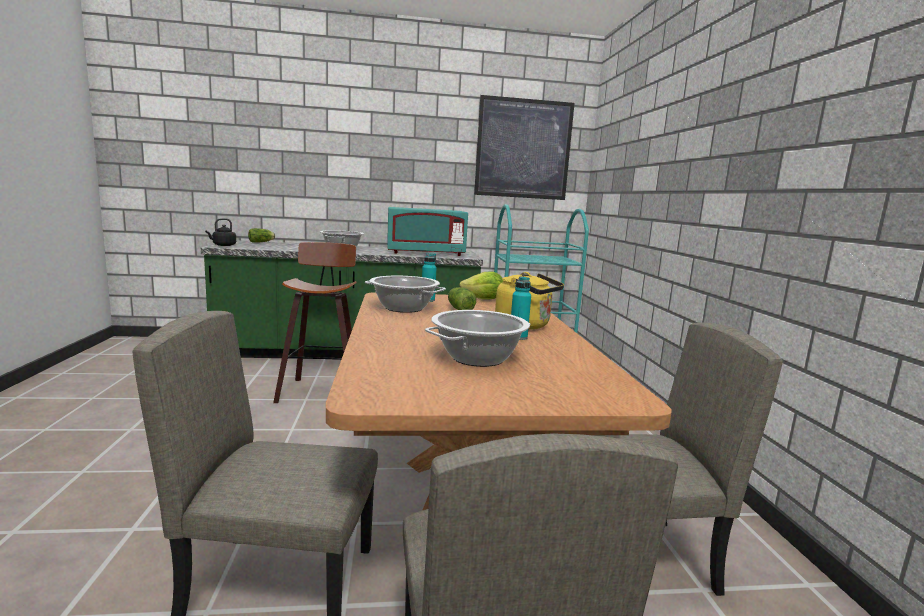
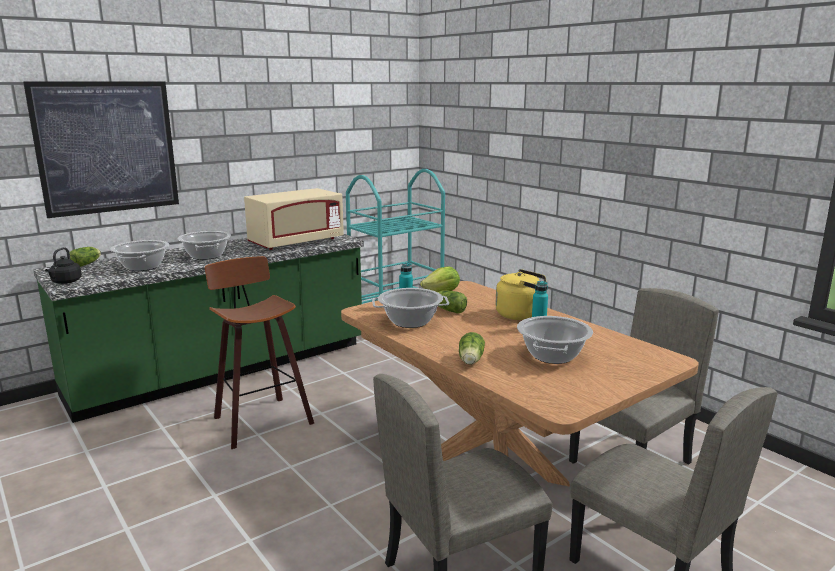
camera: 30 degrees left, 5 degrees up
(287, 247) = (142, 267): none -> cooking pot
(381, 341) = (470, 361): none -> lettuce
(425, 253) = (296, 242): turquoise microwave -> beige microwave
(523, 149) = (358, 110): picture -> picture (107, 147)

